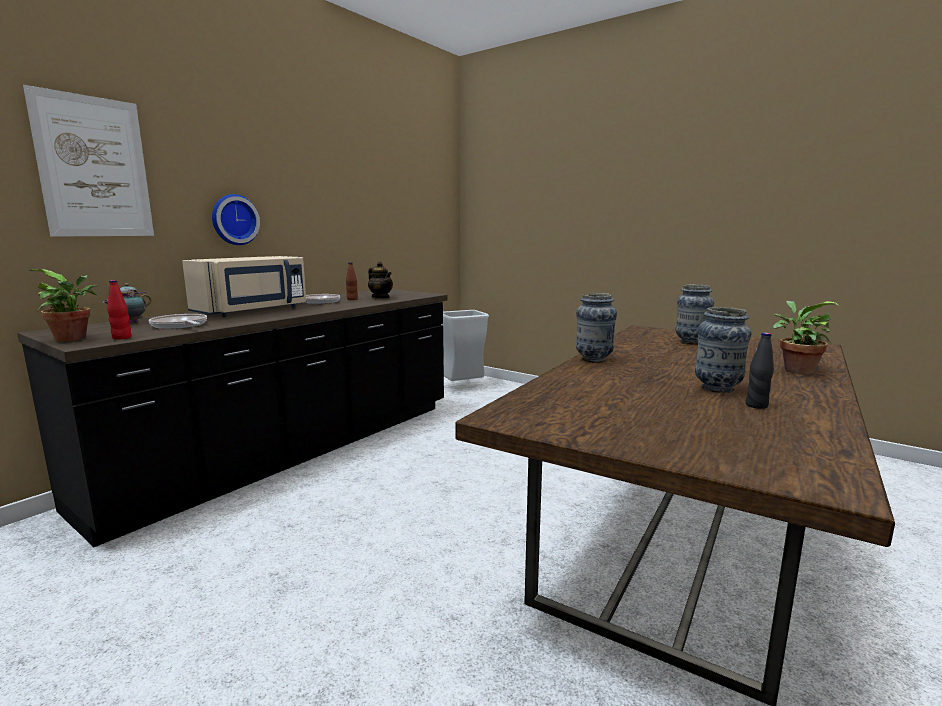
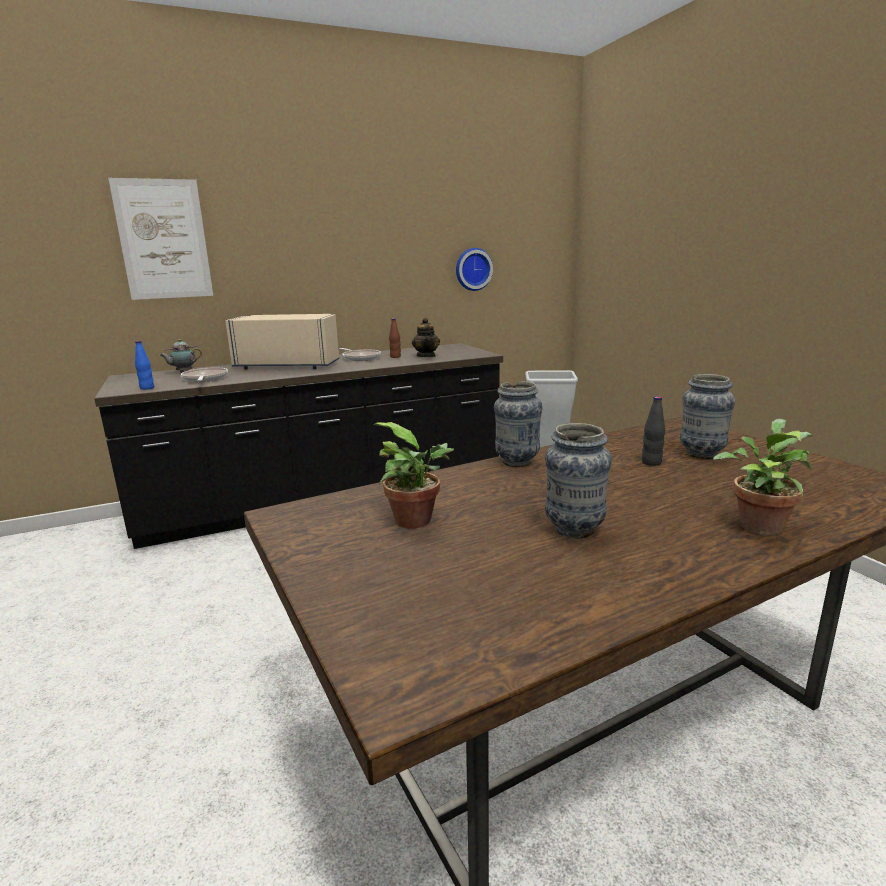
camera: 30 degrees right, 5 degrees up
(75, 339) = (122, 386): potted plant -> potted plant (418, 521)
(122, 338) = (147, 388): red bottle -> blue bottle
(234, 220) = (288, 277): wall clock -> wall clock (472, 269)
(253, 310) = (288, 365): beige microwave -> beige microwave turned 150 degrees counterclockwise
(756, 405) = (568, 564): black bottle -> black bottle (651, 462)

